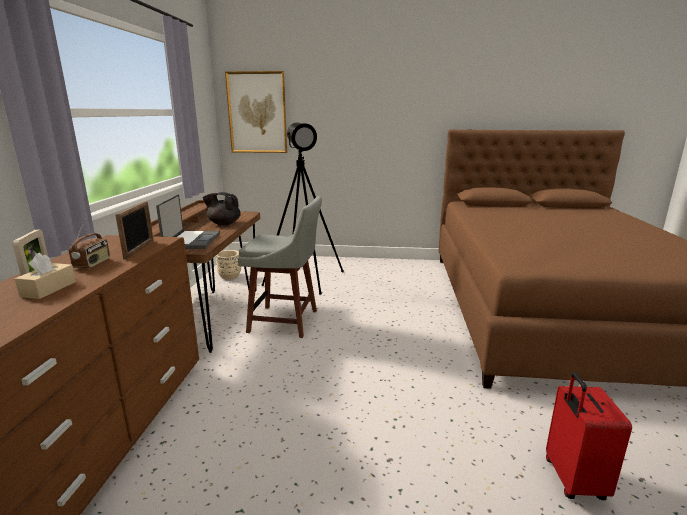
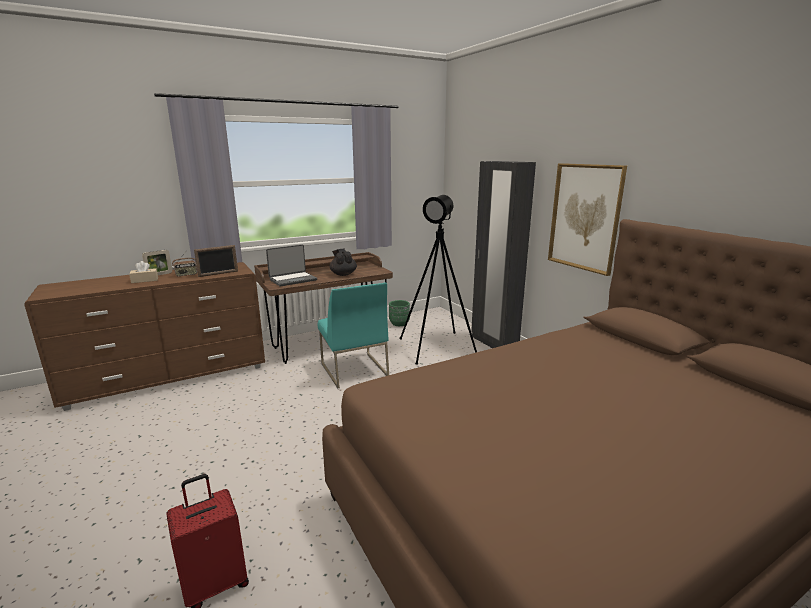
camera: 55 degrees right, 0 degrees up
(229, 276) = (399, 323): beige planter -> green planter
(257, 113) = (466, 180): picture -> picture (585, 217)
(286, 321) = (353, 370): grey stool -> turquoise chair
(331, 260) = (494, 343): none -> black wardrobe

